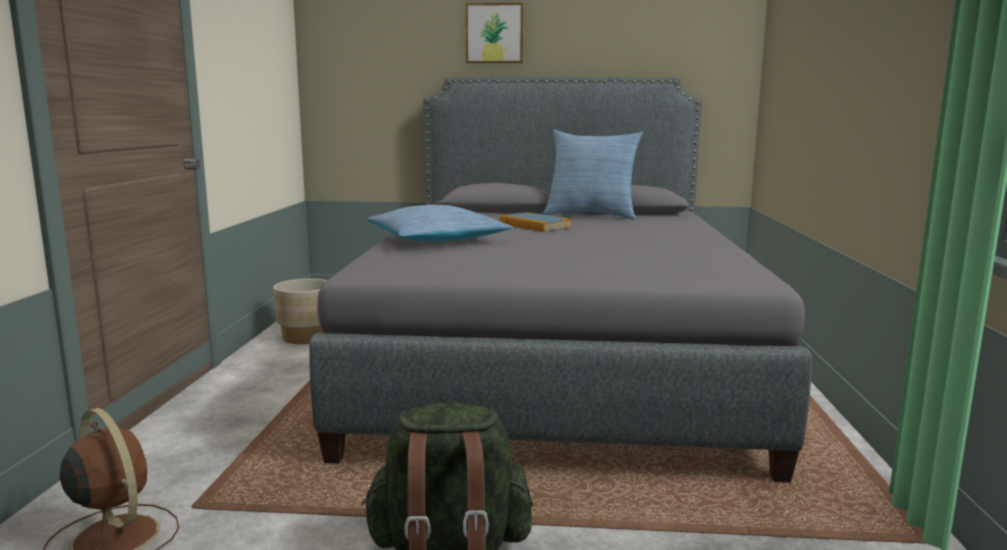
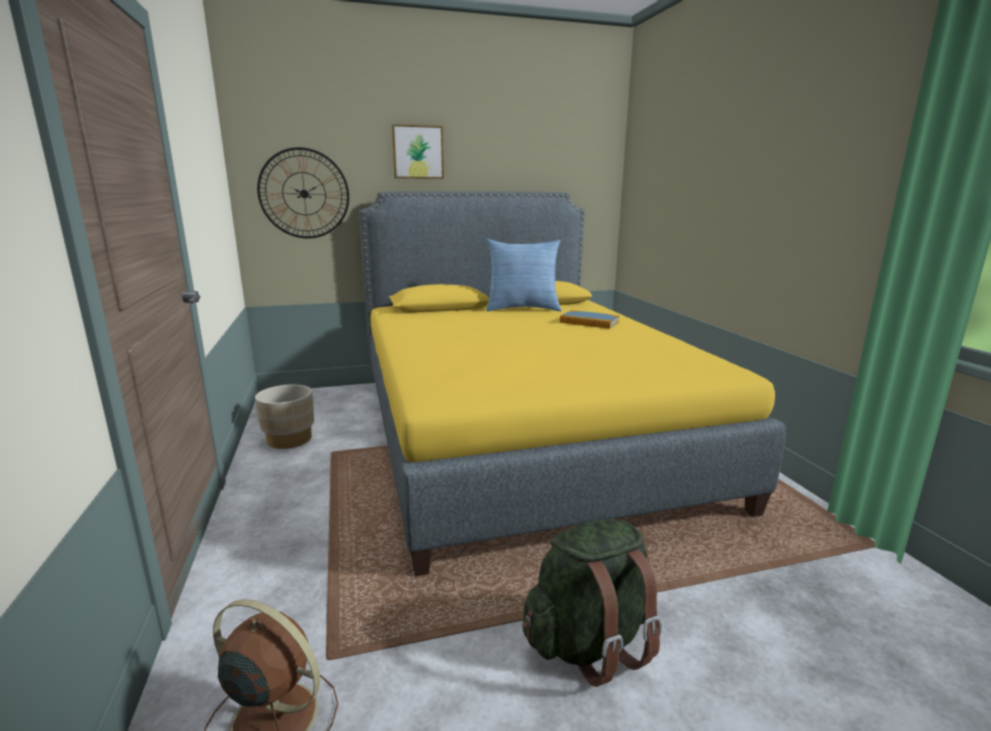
camera: 20 degrees left, 5 degrees up
(370, 81) = (304, 194): none -> wall clock
(437, 240) = (442, 350): pillow -> none
(535, 225) = (498, 325): book -> book (589, 322)
(553, 362) = (520, 434): grey bed -> yellow bed

